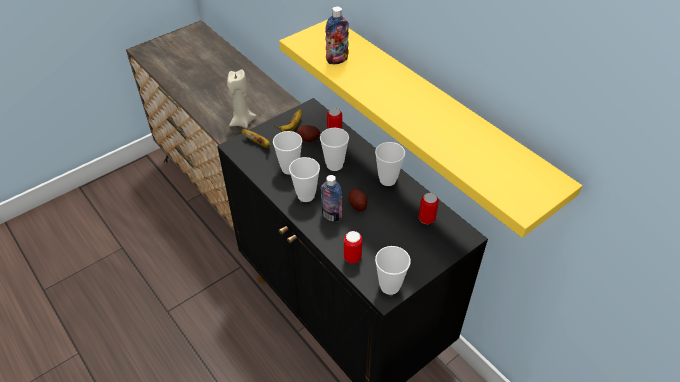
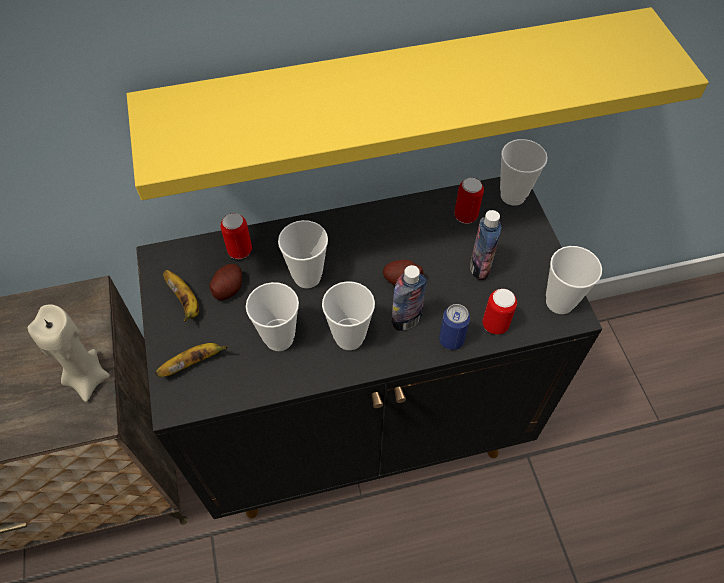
camera: 65 degrees left, 10 degrees up
(329, 240) = (451, 340): none -> can
(337, 60) = (256, 129): bottle -> bottle (479, 267)
(387, 180) = (373, 227): cup -> cup (513, 195)

